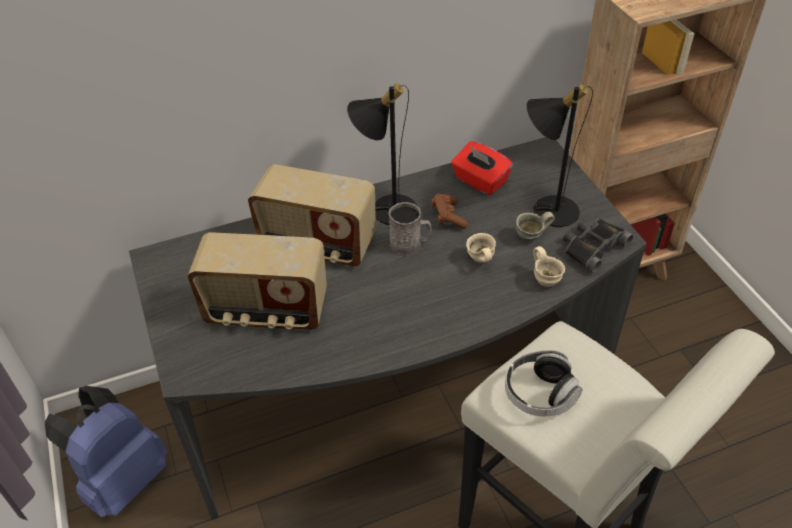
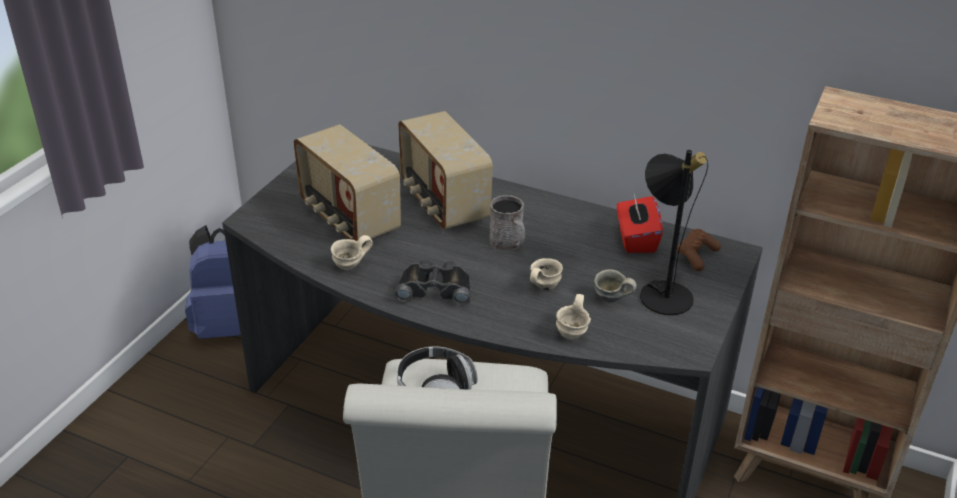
camera: 45 degrees right, 10 degrees down
(333, 350) = (351, 267): none -> beige mug
(386, 207) = (531, 211): black table lamp -> none
(448, 217) = (567, 245): brown game controller -> brown game controller (696, 256)
(592, 247) = (653, 341): black binoculars -> black binoculars (435, 288)

